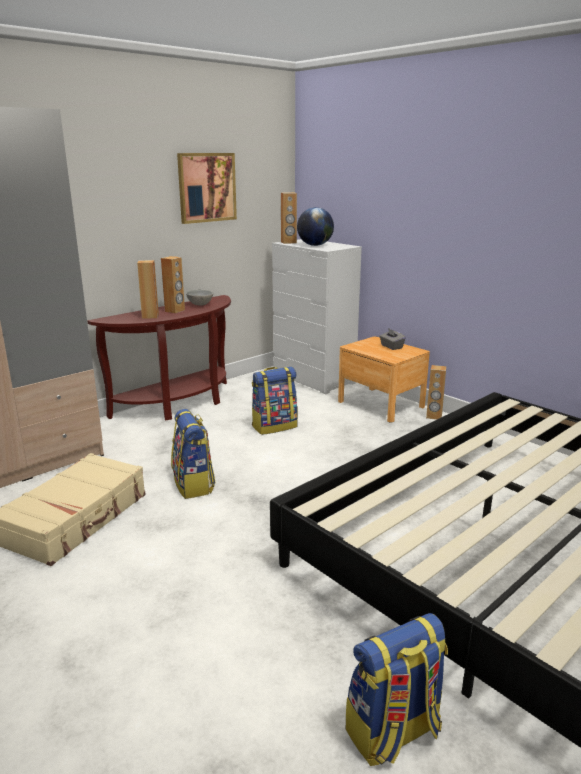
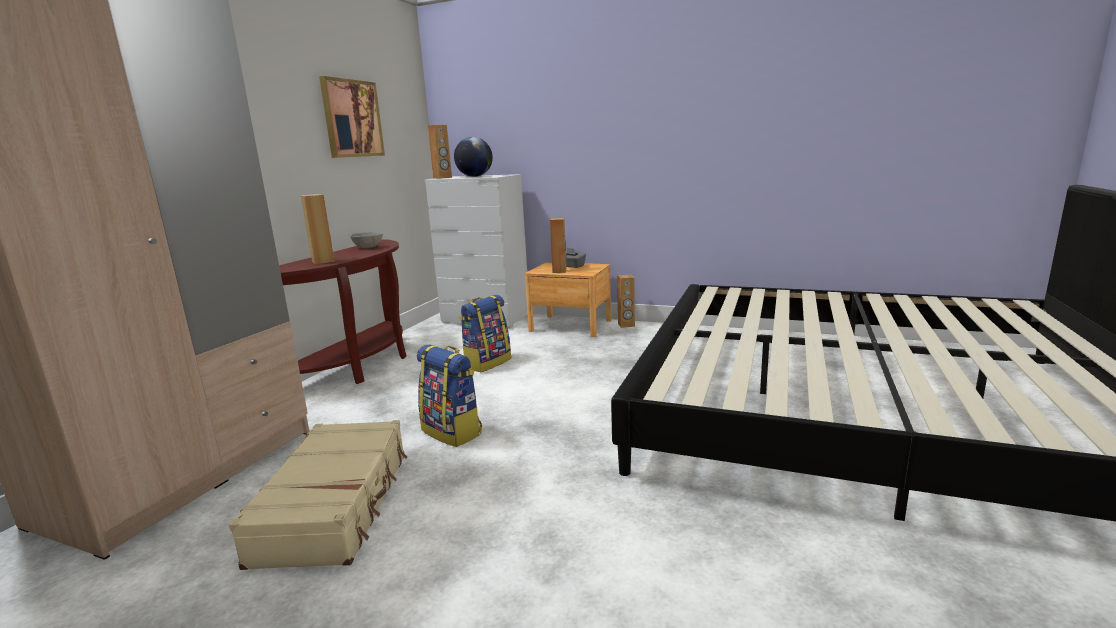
camera: 25 degrees left, 5 degrees down
(175, 311) = (346, 254): brown speaker -> brown speaker (559, 271)
(393, 732) = (881, 576): backpack -> none

